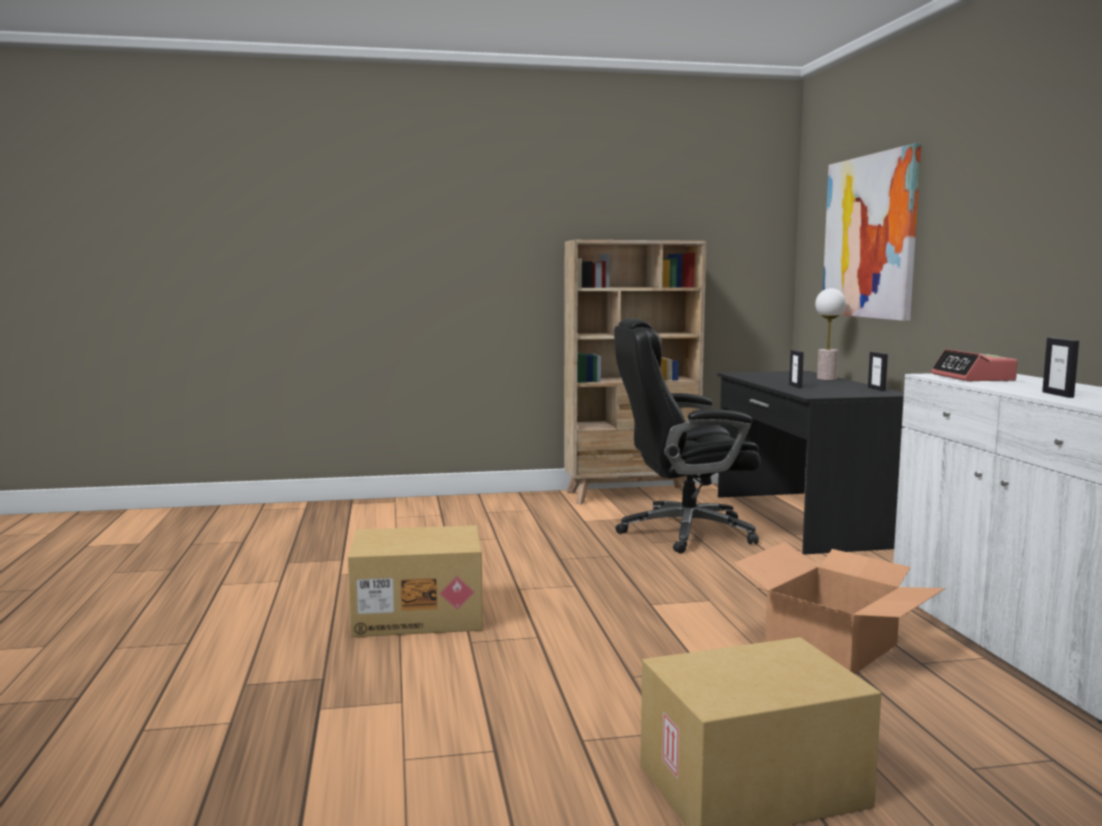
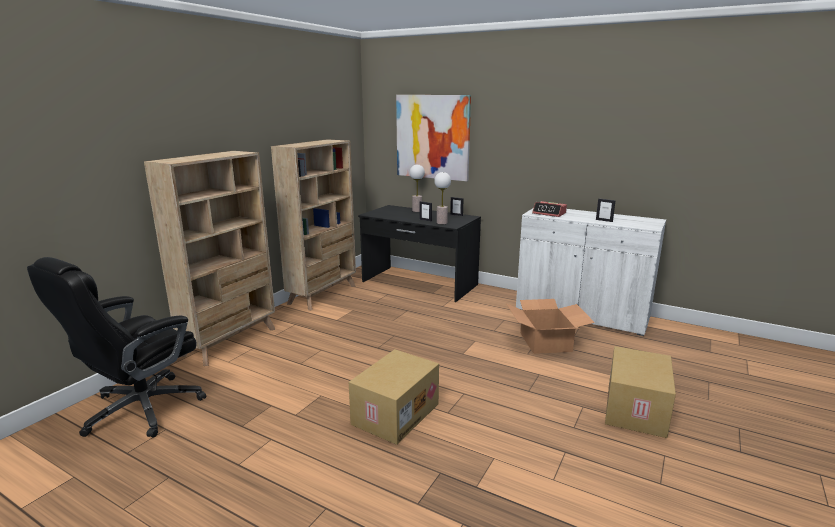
camera: 50 degrees left, 10 degrees up
(436, 504) = (231, 341): none -> beige bookcase
(683, 532) = (393, 309): black office chair -> black office chair (141, 409)
(809, 391) = (442, 223): none -> table lamp

